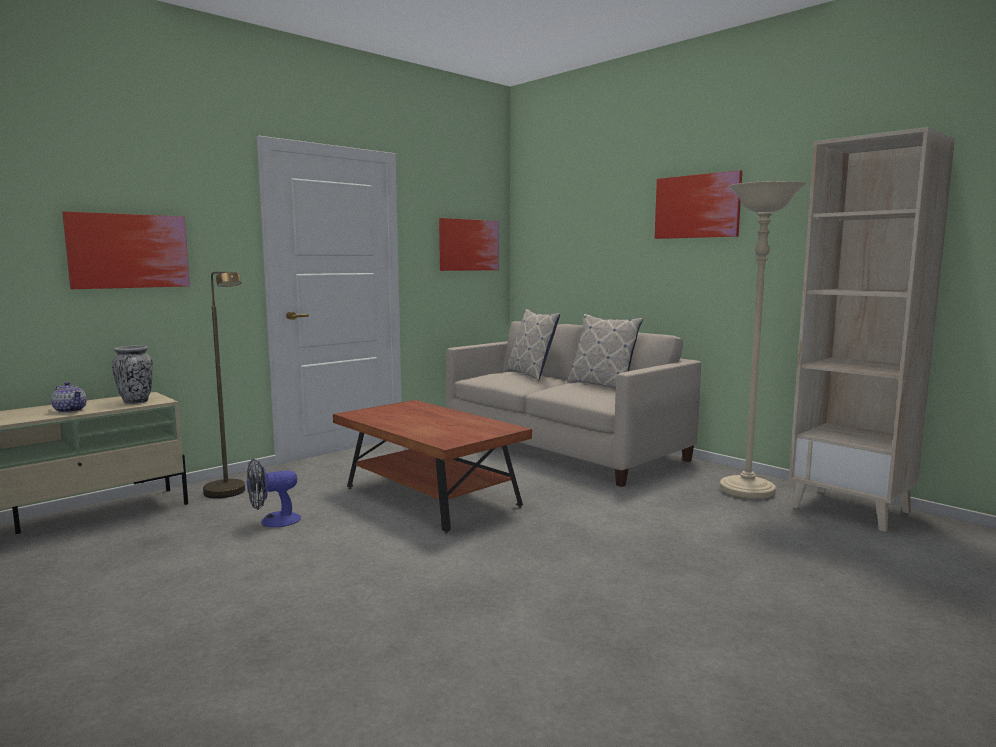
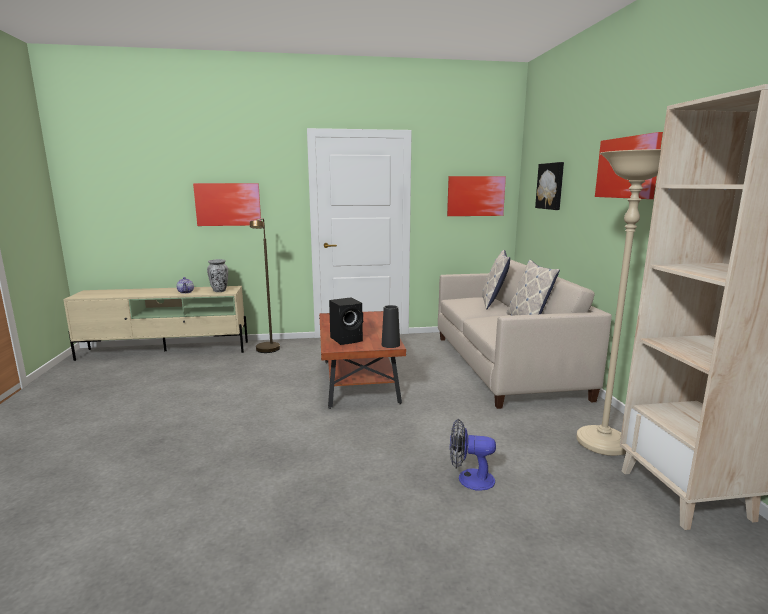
camera: 35 degrees right, 5 degrees up
(273, 521) = (261, 373): fan -> fan (469, 479)
(443, 432) = (347, 339): none -> black speaker
(507, 428) = (390, 345): none -> black vase
(573, 231) = (551, 186): none -> picture

